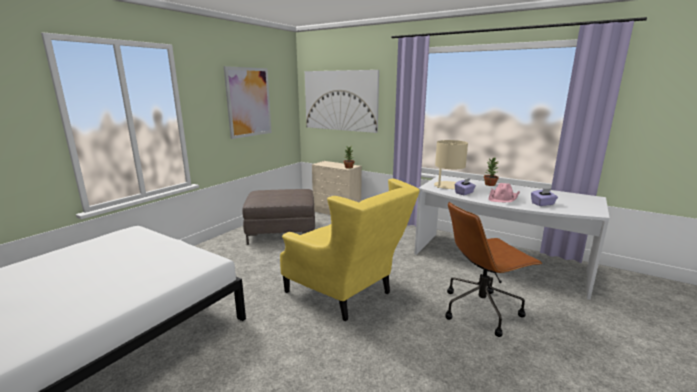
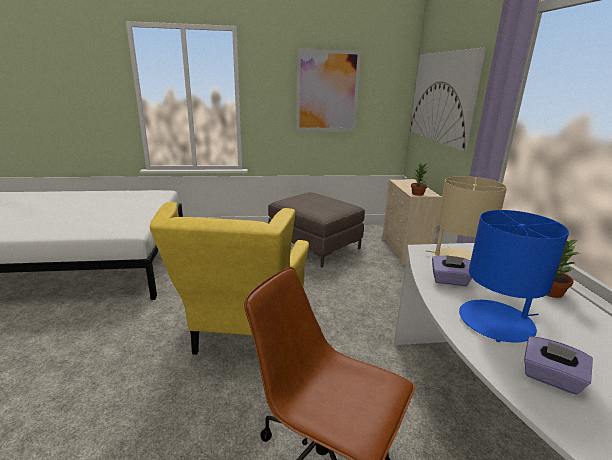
camera: 50 degrees right, 5 degrees up
(503, 198) = (497, 321): pink hat -> blue table lamp

